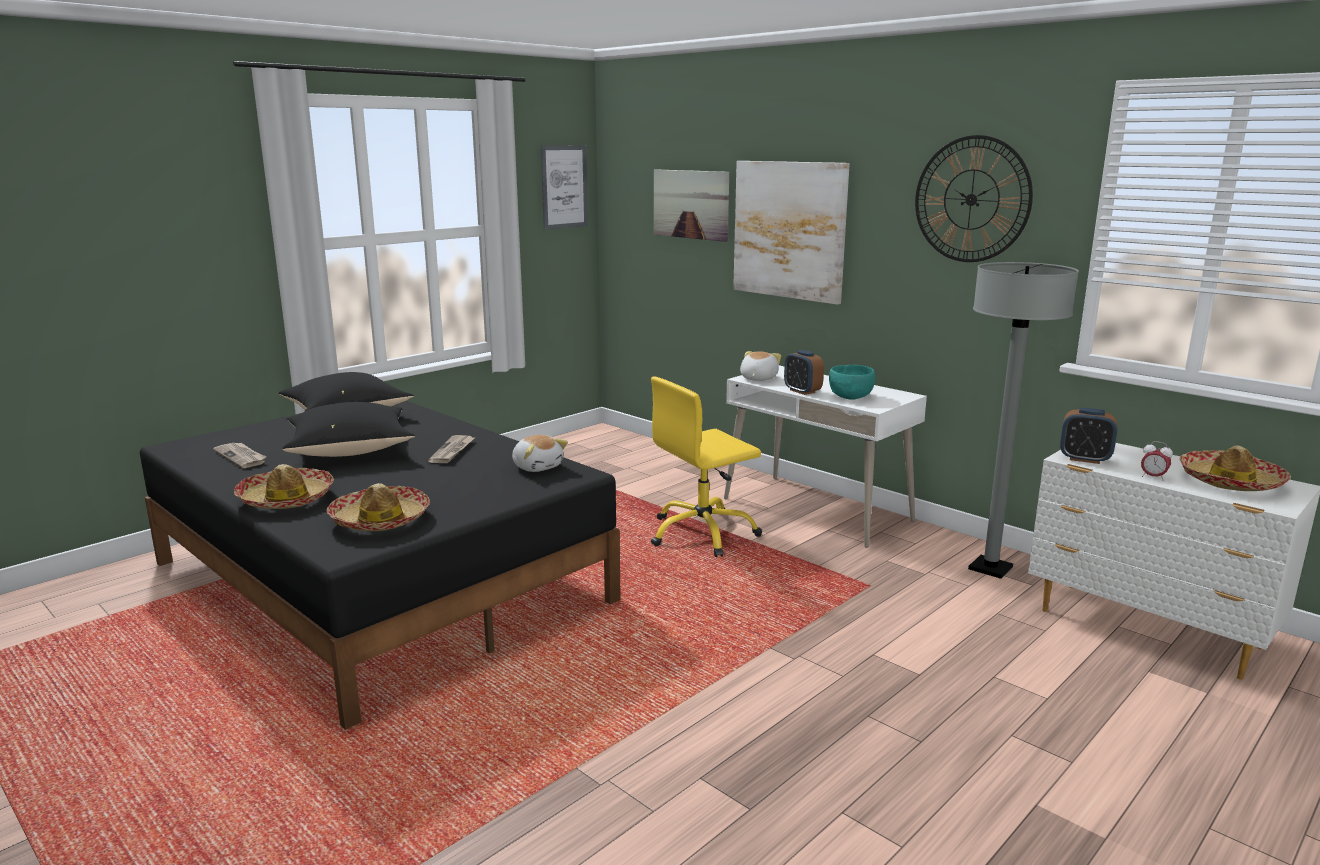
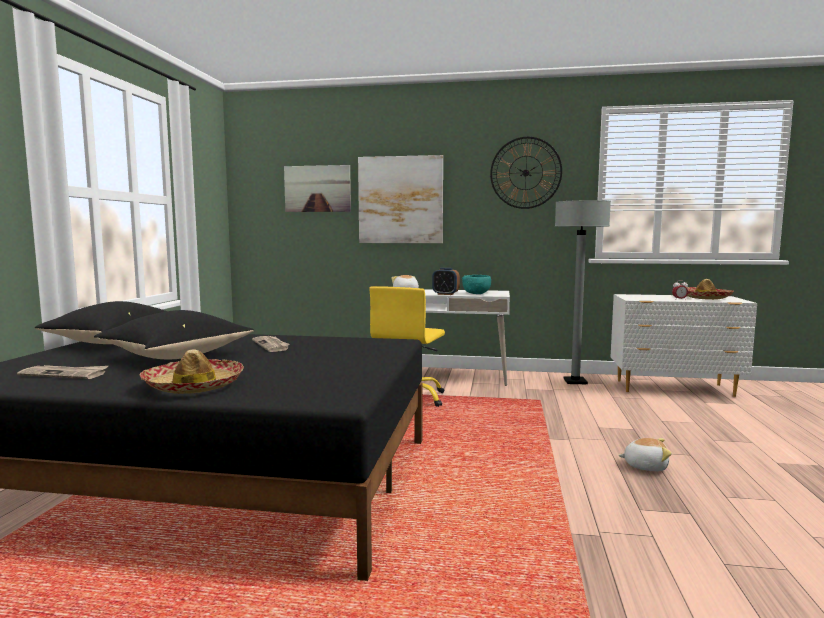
camera: 35 degrees left, 10 degrees down
(380, 520) = (320, 381): hat -> none
(537, 467) = (360, 343): plush toy -> plush toy (645, 466)
(564, 187) = (211, 177): picture -> none
(1084, 459) = (639, 298): alarm clock -> none

